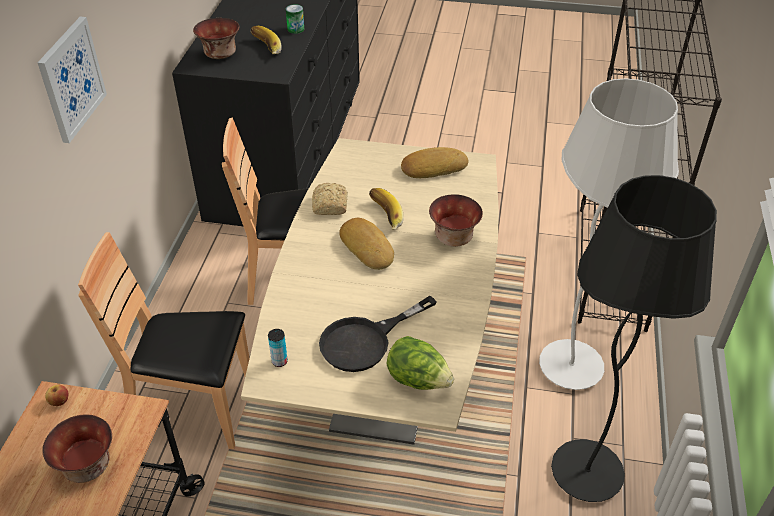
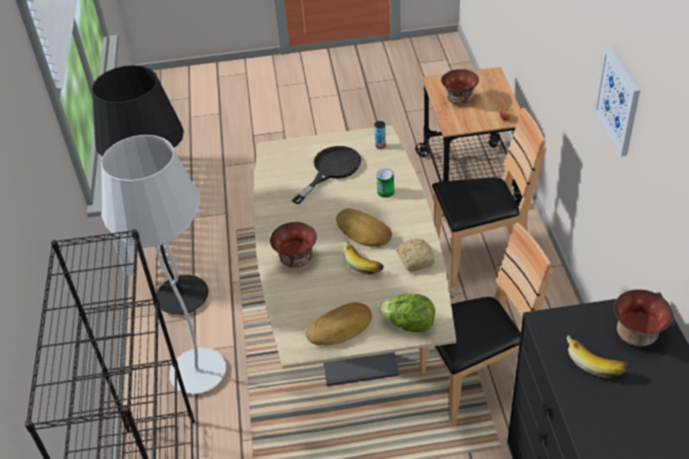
camera: 165 degrees right, 0 degrees up
(295, 29) = (588, 411): can -> can (385, 191)
(418, 380) = (288, 158): lettuce -> lettuce (408, 325)

